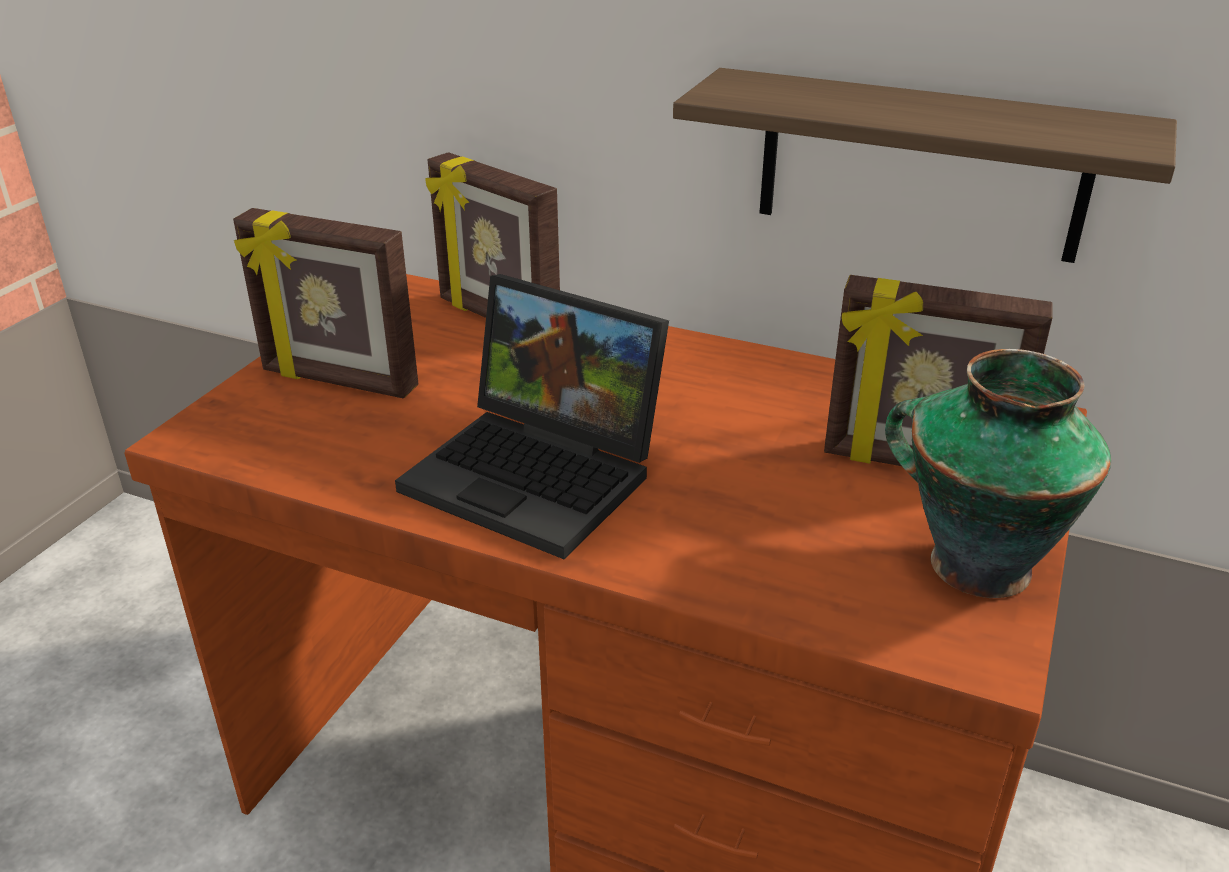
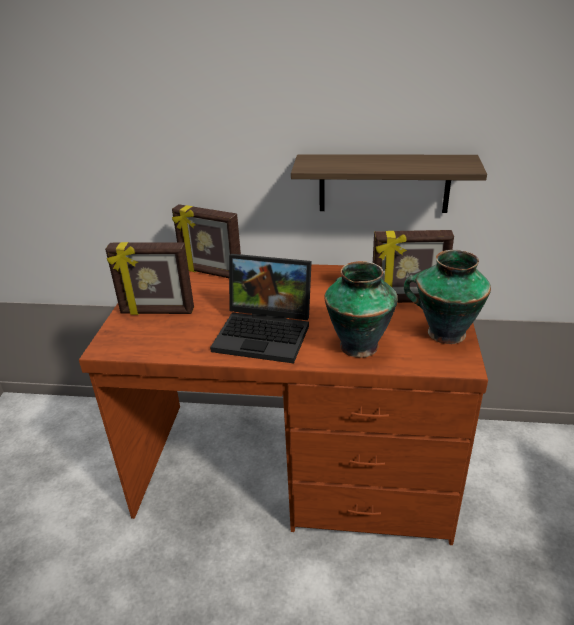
camera: 15 degrees left, 0 degrees up
(739, 547) = (357, 345): none -> vase

